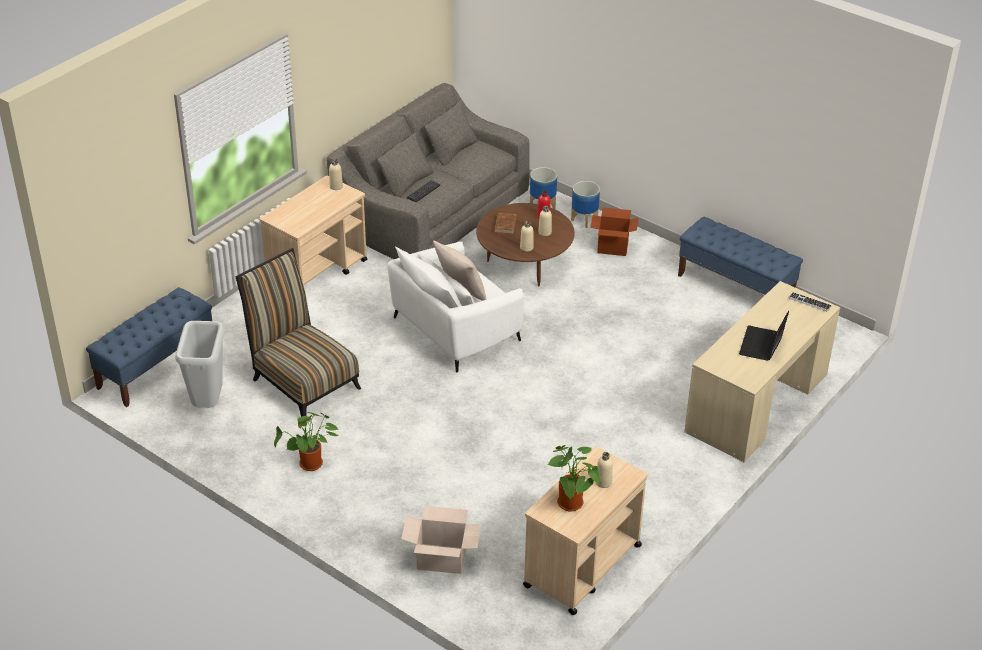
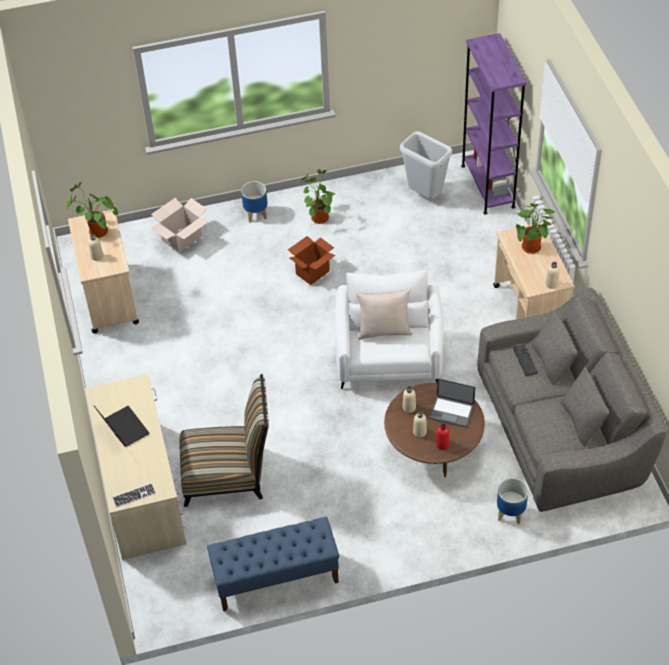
camera: 130 degrees right, 10 degrees up
(156, 366) = (487, 186): blue bench -> purple bookcase
(301, 211) = (532, 249): none -> potted plant
(302, 380) = (407, 249): chair -> chair (228, 474)
(505, 225) = (452, 411): brown book -> laptop
(583, 219) = (464, 531): planter -> planter (256, 214)
(612, 248) = (405, 525): cardboard box -> cardboard box (312, 272)

